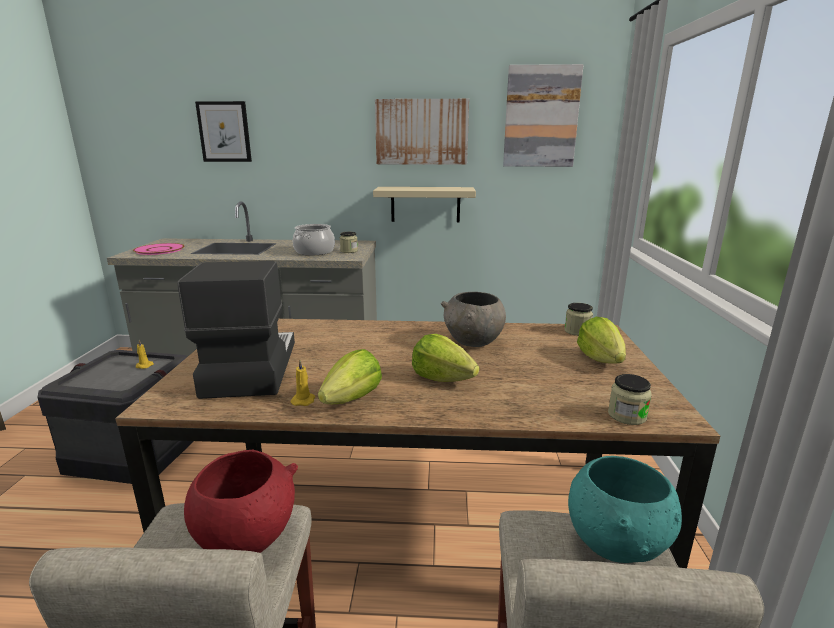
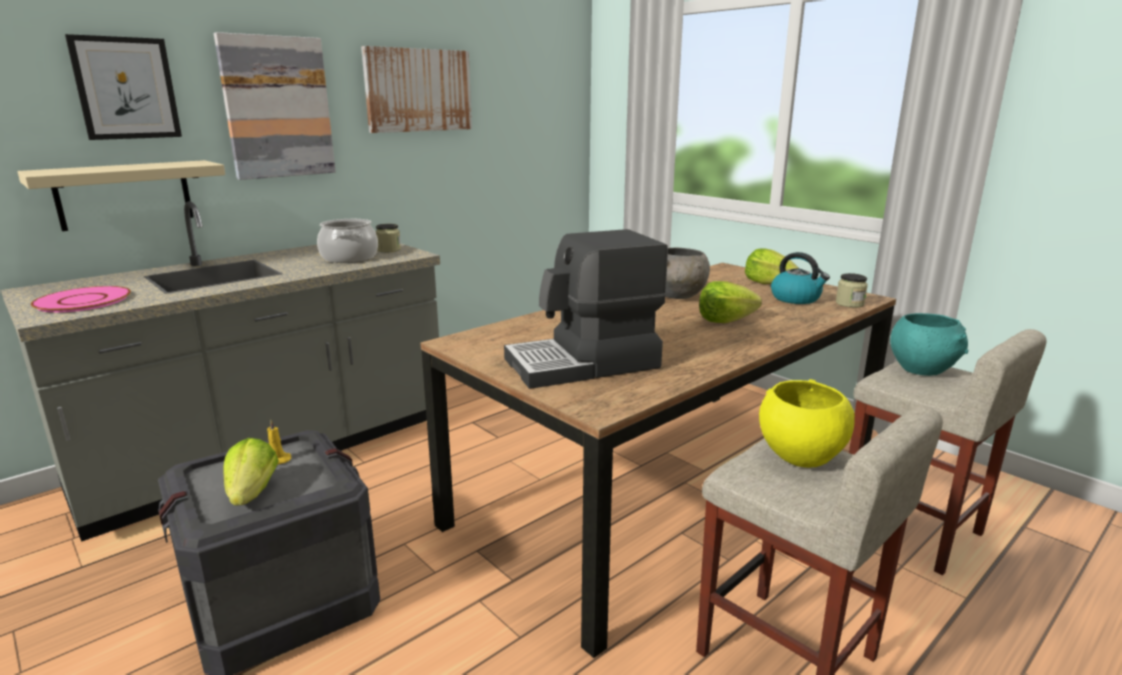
camera: 45 degrees left, 0 degrees up
(246, 537) = (800, 456): red bowl -> yellow bowl
(249, 368) = (584, 364): coffee machine -> coffee machine turned 60 degrees counterclockwise
(303, 400) = (689, 362): yellow candle -> none
(352, 399) = (714, 349): lettuce -> lettuce (252, 494)
(425, 204) = (429, 181): beige shelf -> beige shelf (124, 194)
(541, 117) = (532, 74): picture -> picture (277, 107)
(577, 331) = (714, 272): jar -> none
(579, 385) = (796, 298): none -> kettle

